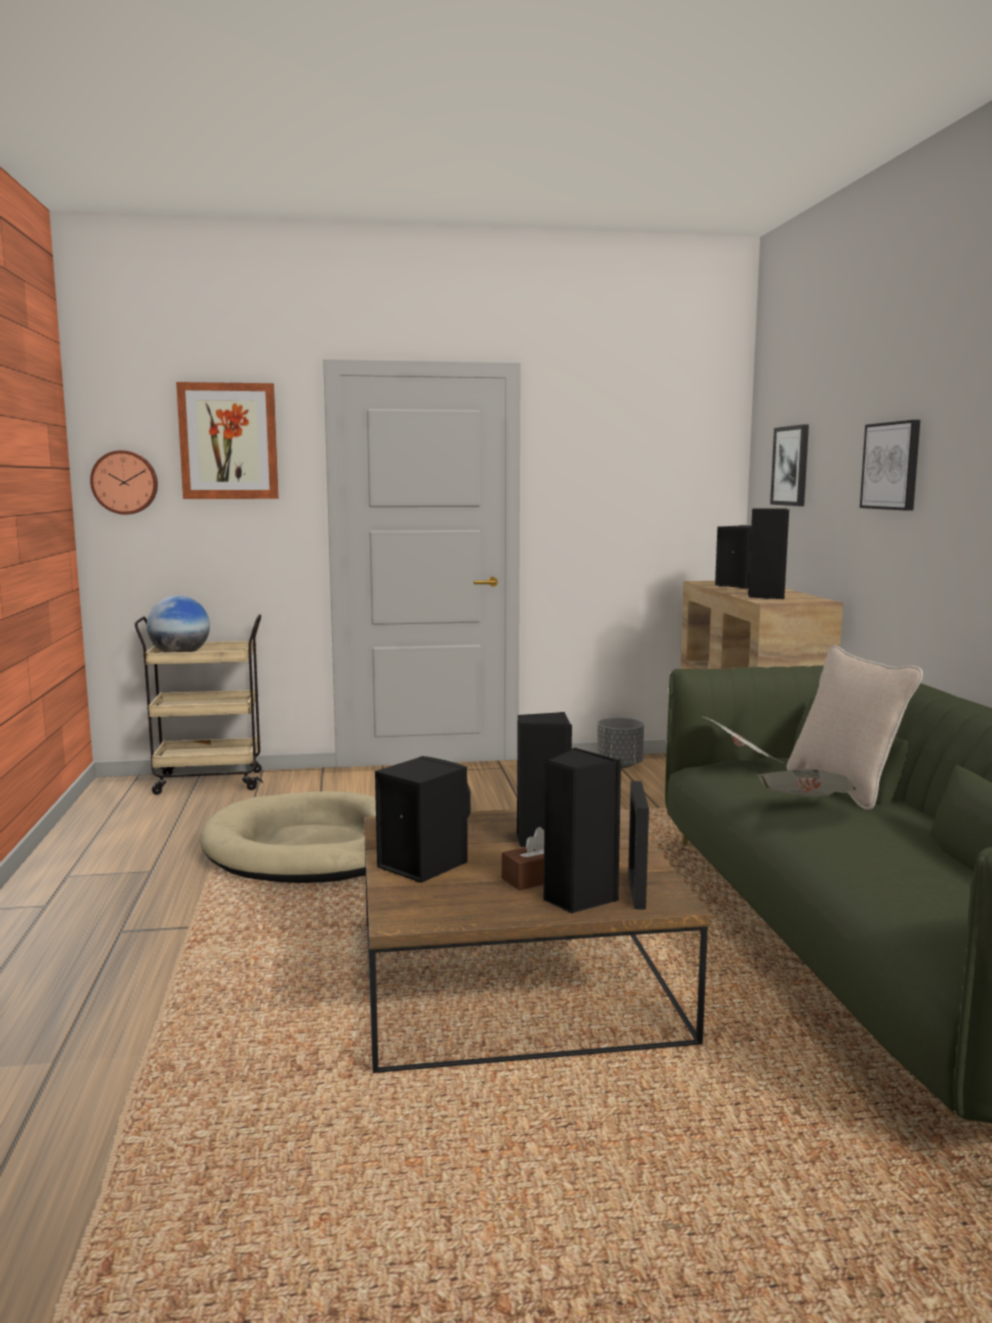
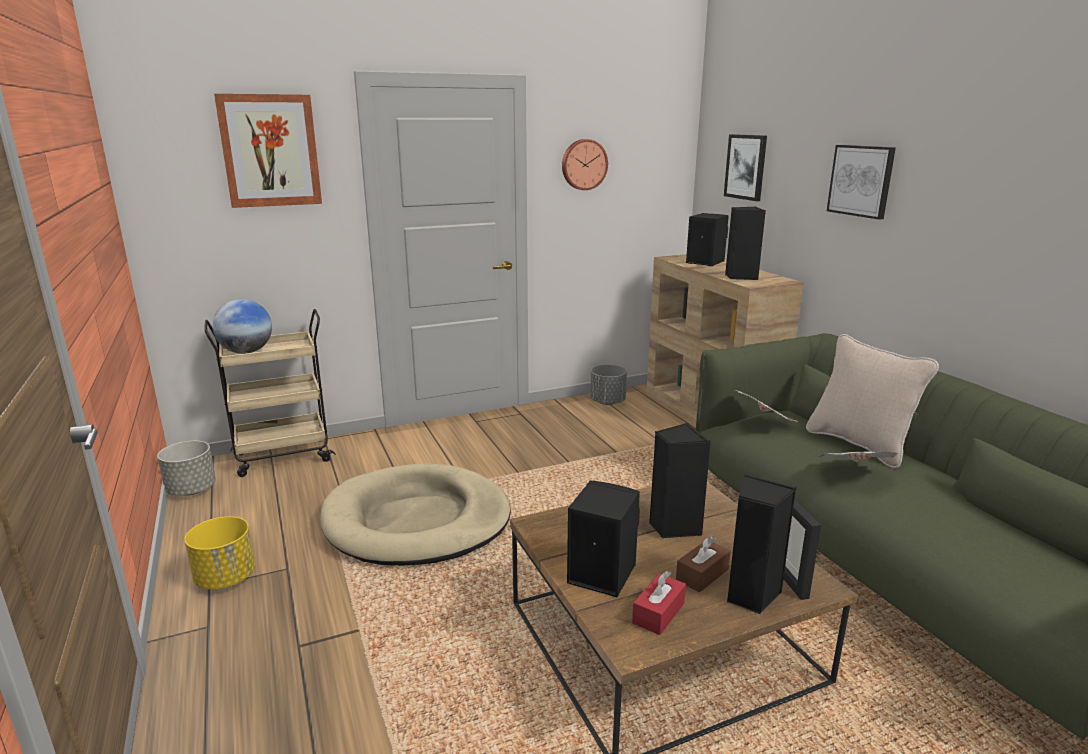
camera: 15 degrees left, 10 degrees up
(87, 871) = (226, 578): none -> yellow planter
(99, 800) = (191, 490): none -> grey planter
(125, 482) = (171, 193): wall clock -> wall clock (583, 164)
(455, 899) = (658, 613): none -> red tissue box

